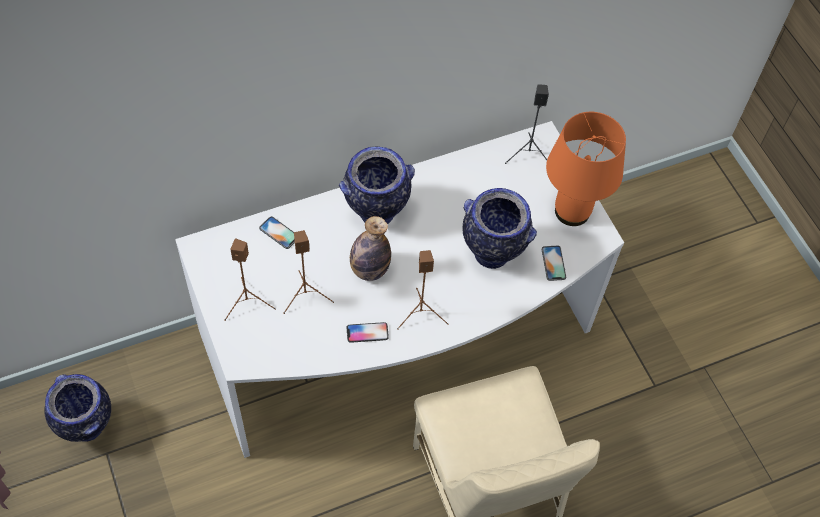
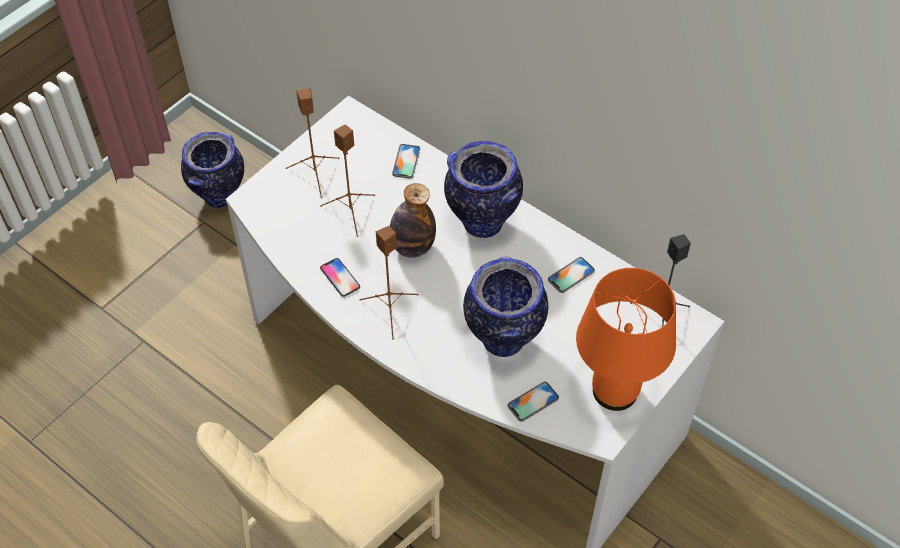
camera: 65 degrees right, 5 degrees down
(460, 184) = (571, 275): none -> phone

